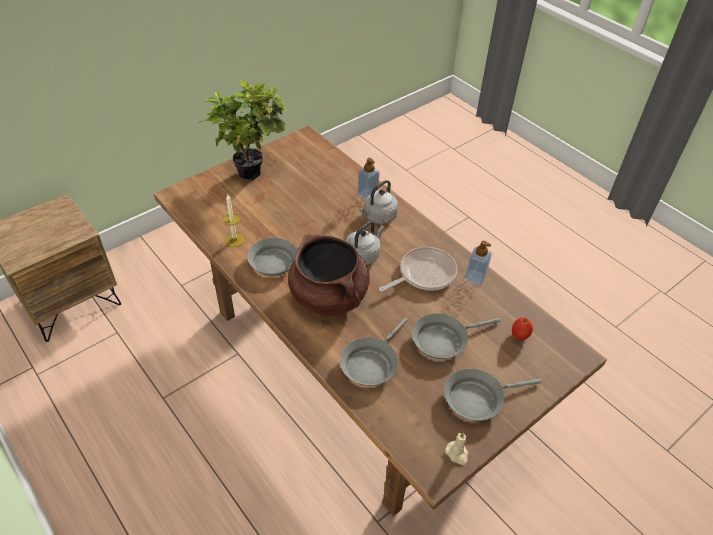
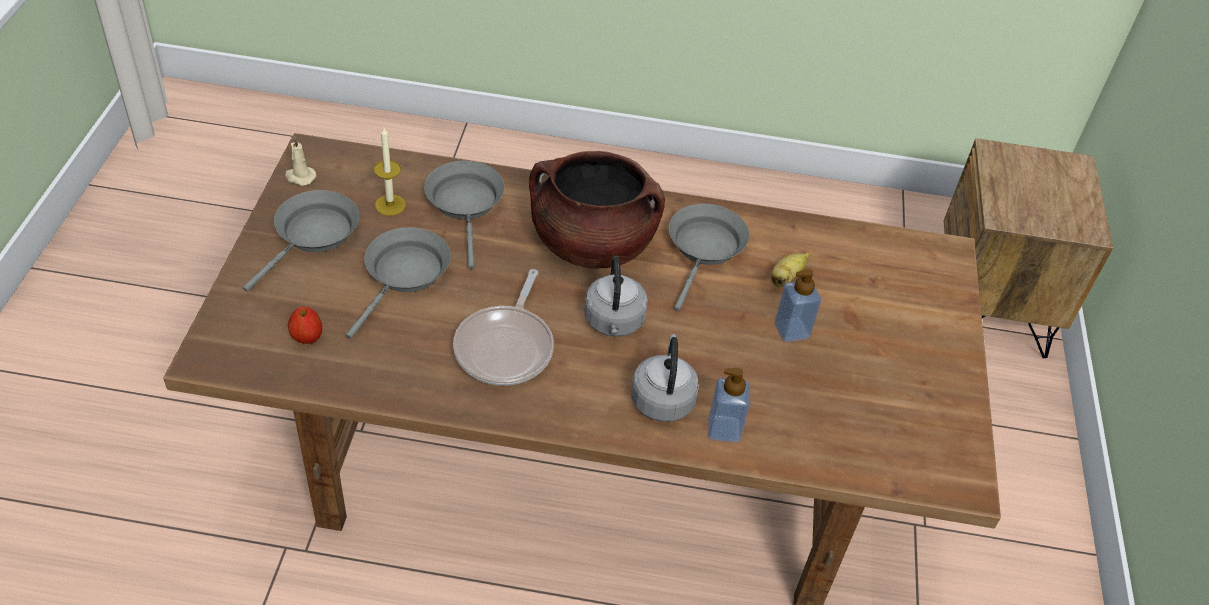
camera: 135 degrees right, 0 degrees up
(234, 240) = (788, 241): candle -> candle (390, 205)
(252, 169) = (930, 355): potted plant -> none
(261, 227) = (786, 278): none -> banana
(475, 277) = (429, 387): soap dispenser -> soap dispenser (791, 330)

